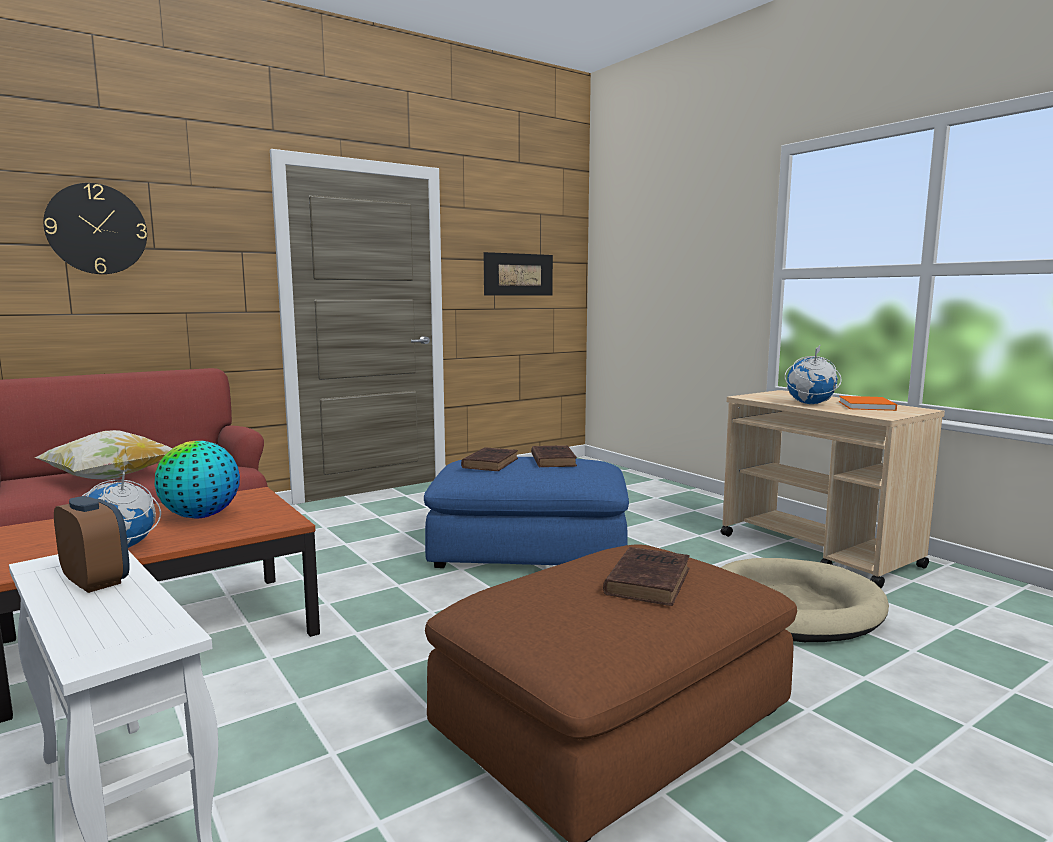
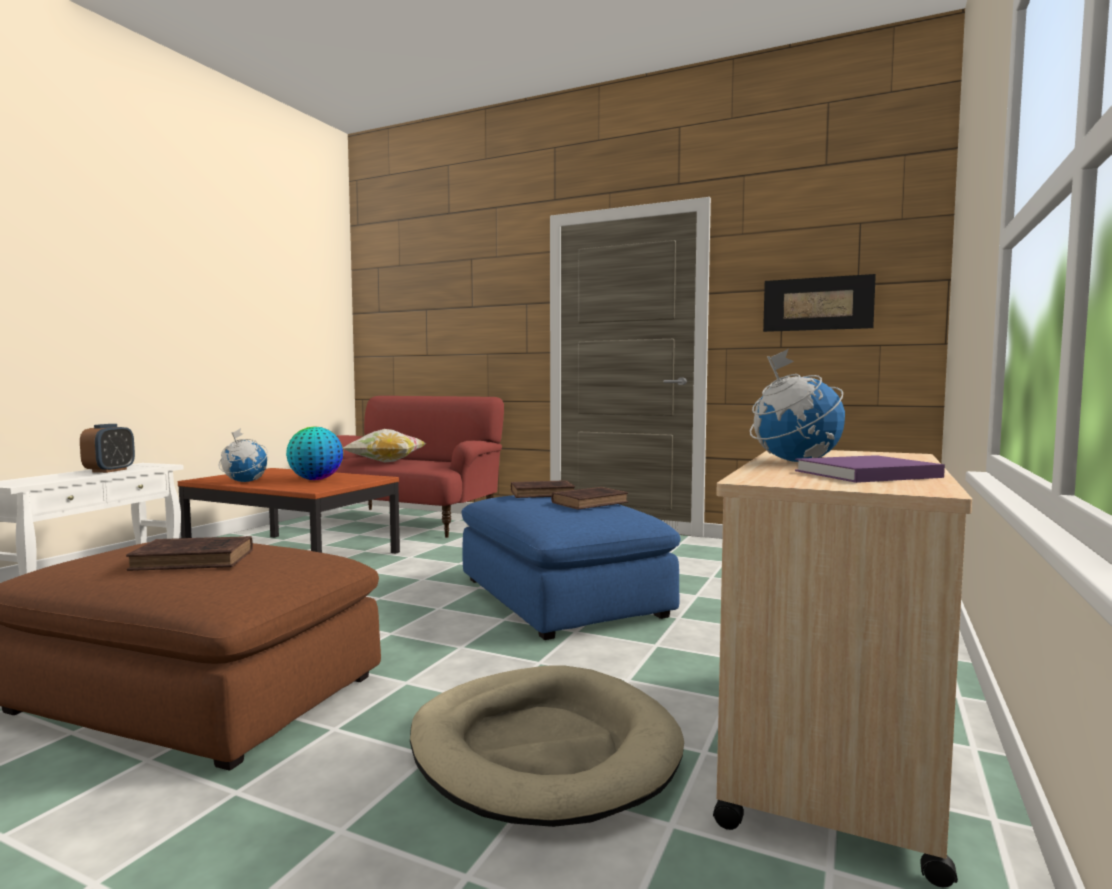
camera: 60 degrees right, 5 degrees down
(96, 229) = (441, 296): wall clock -> none
(866, 406) = (863, 474): orange book -> purple book

